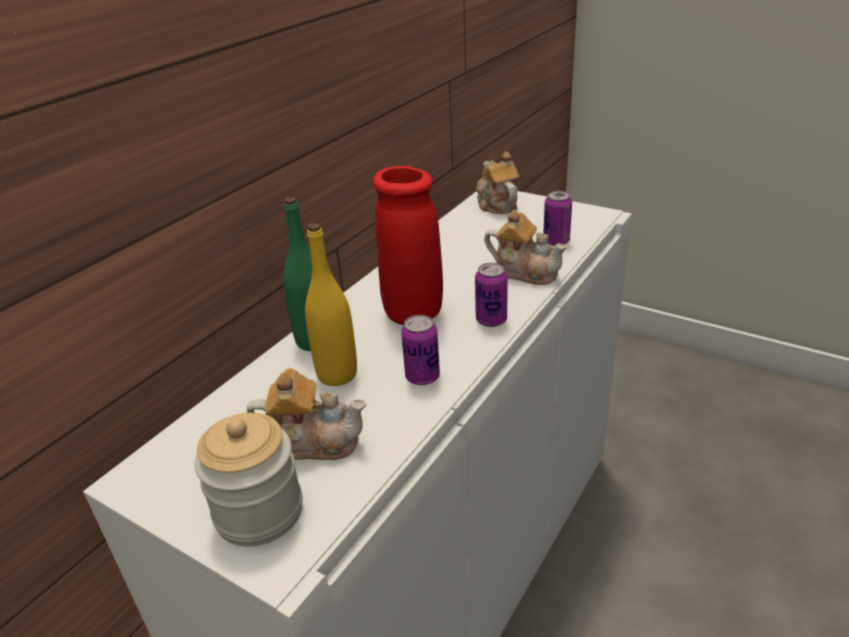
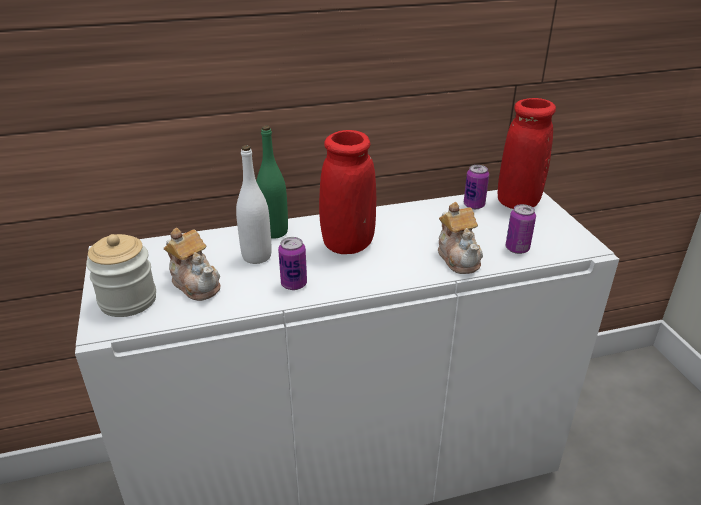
camera: 40 degrees right, 0 degrees up
(337, 374) = (257, 256): yellow bottle -> white bottle
(491, 320) = (384, 275): can -> can (474, 205)
(496, 204) = (518, 202): teapot -> red vase

